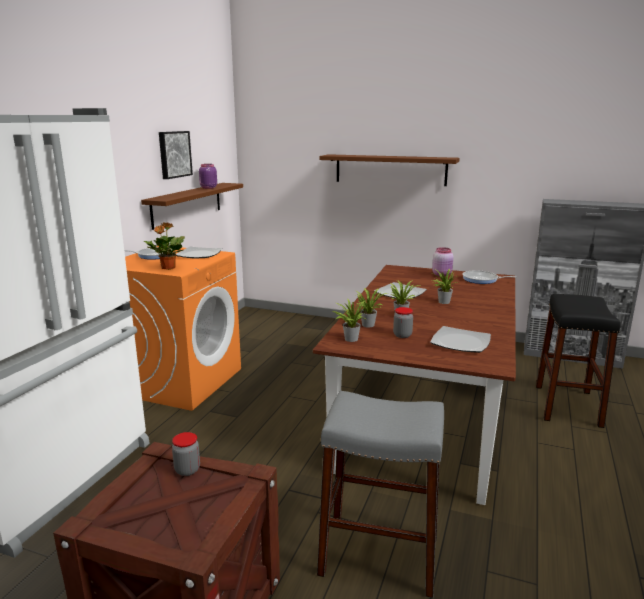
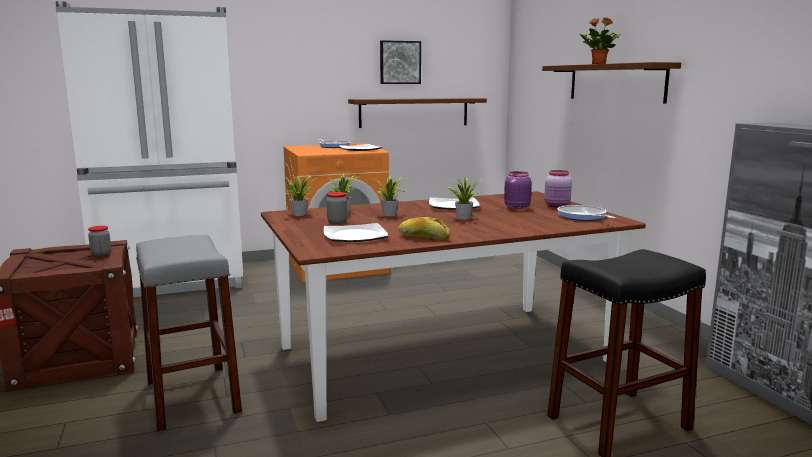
camera: 50 degrees right, 5 degrees down
(168, 268) = (310, 151): potted plant -> potted plant (598, 64)
(208, 188) = (437, 98): purple jar -> purple jar (516, 207)
(490, 326) = (423, 237): none -> bread

